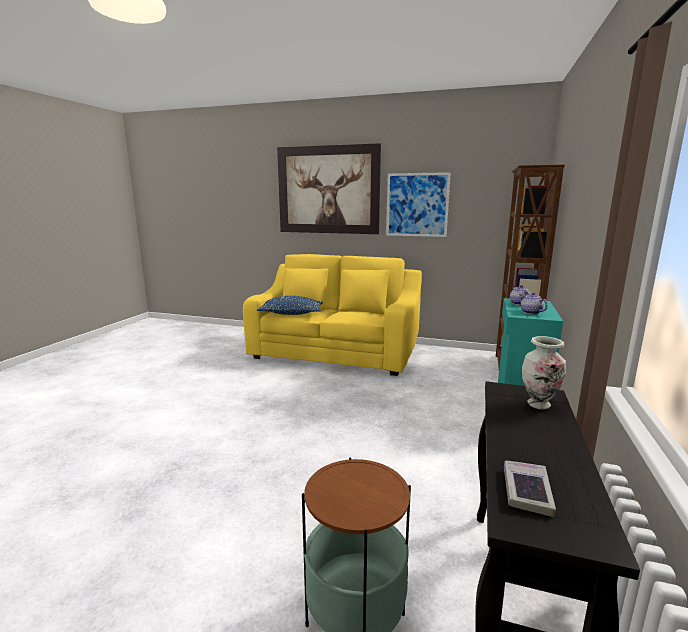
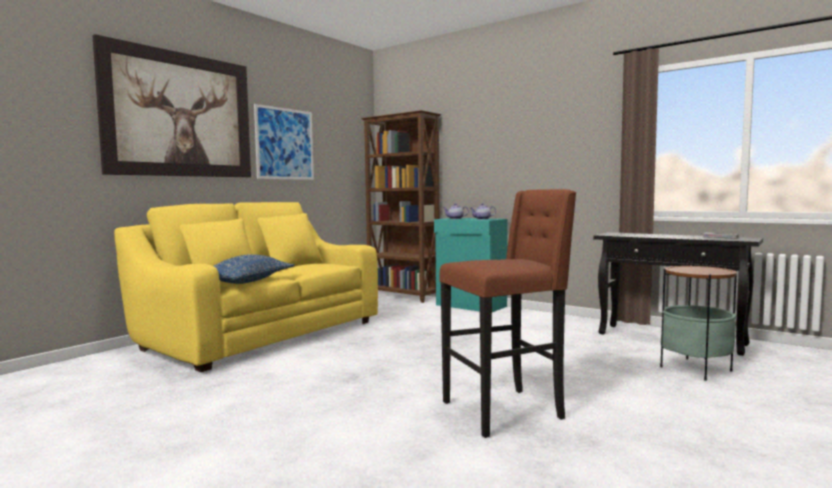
camera: 70 degrees left, 10 degrees down
(194, 468) = (505, 411): none -> brown stool
(538, 404) = (628, 234): vase -> none

